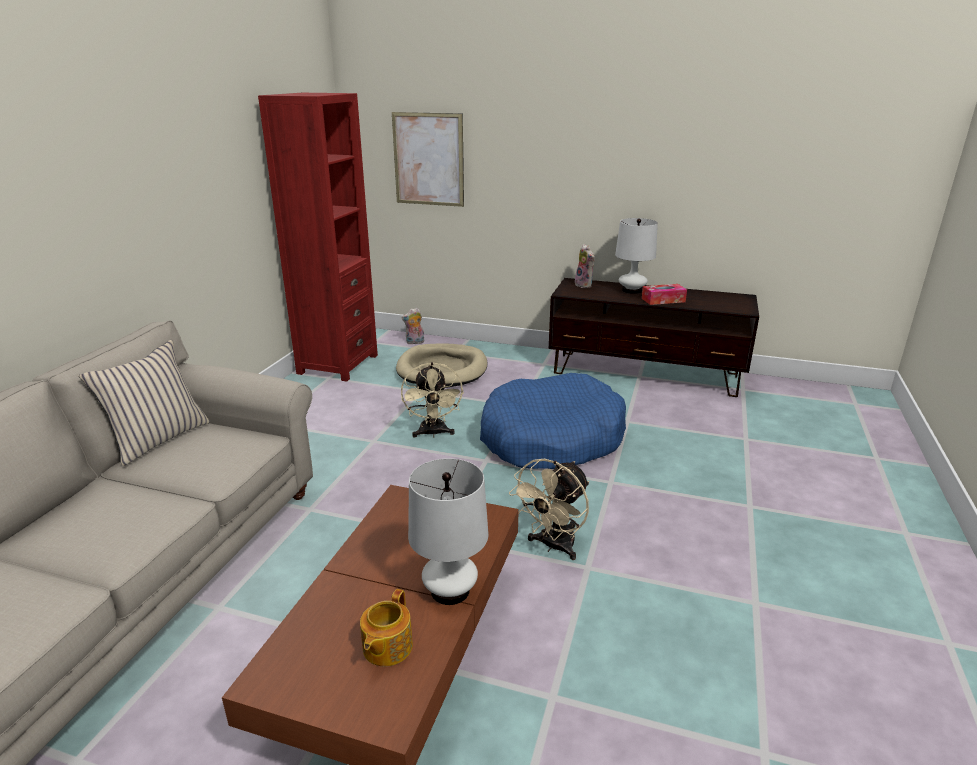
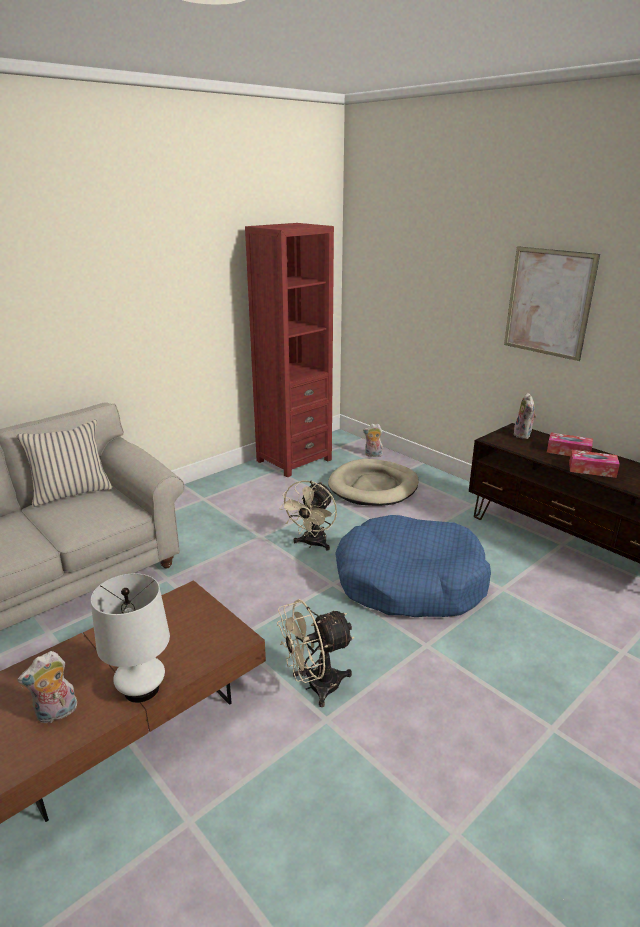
camera: 30 degrees right, 0 degrees up
(386, 647) = (56, 714): teapot -> plush toy
(428, 159) = (406, 288): picture -> picture (548, 303)
(632, 291) = (568, 451): white table lamp -> tissue box

